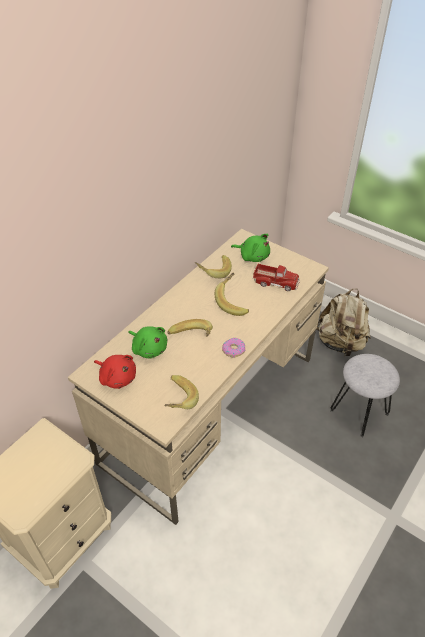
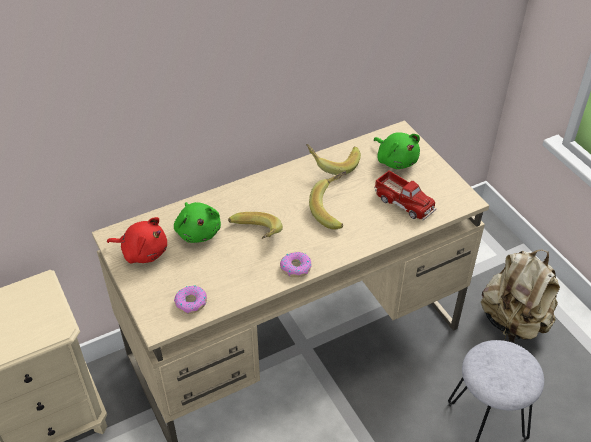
camera: 25 degrees right, 0 degrees up
(117, 377) = (143, 252): red plush toy -> red plush toy turned 45 degrees counterclockwise
(177, 401) = (191, 303): banana -> donut

